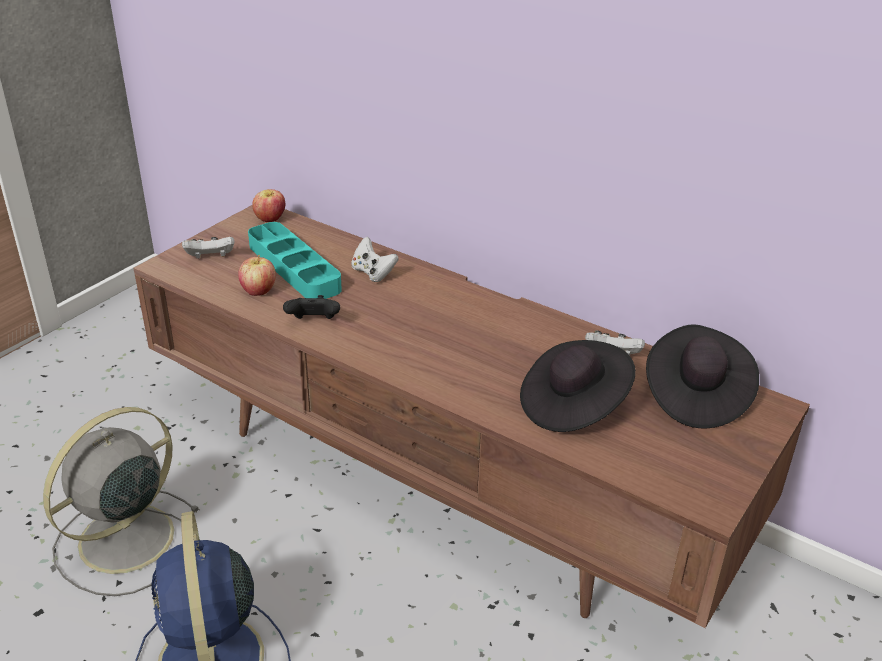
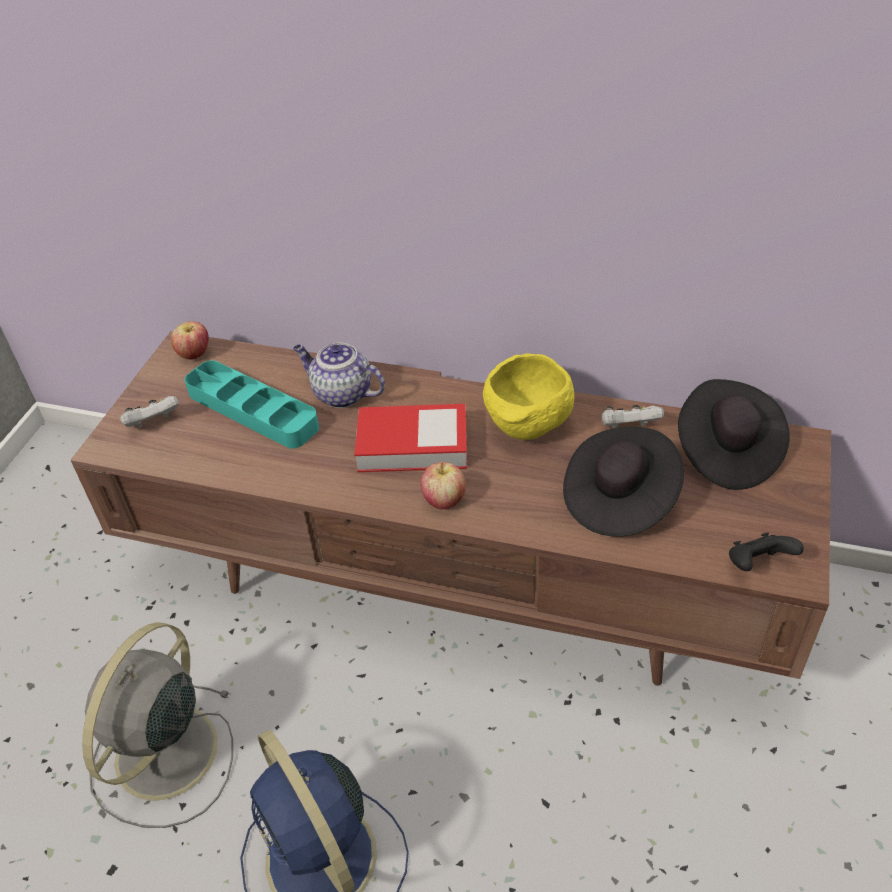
camera: 15 degrees left, 10 degrees up
(258, 291) = (229, 451): apple -> apple (444, 500)
(314, 322) = (309, 475): black game controller -> black game controller (757, 565)
(373, 273) = (341, 394): white game controller -> teapot
(412, 322) = (413, 445): none -> book
(521, 333) = (528, 427): none -> yellow bowl

